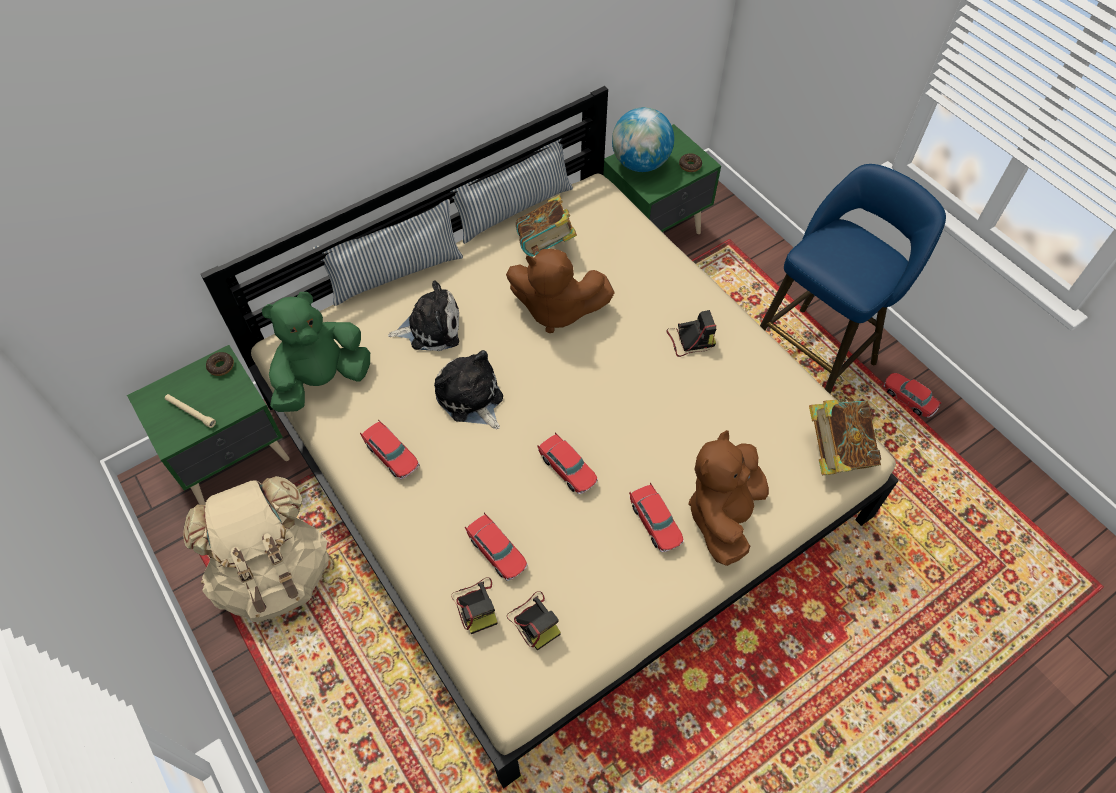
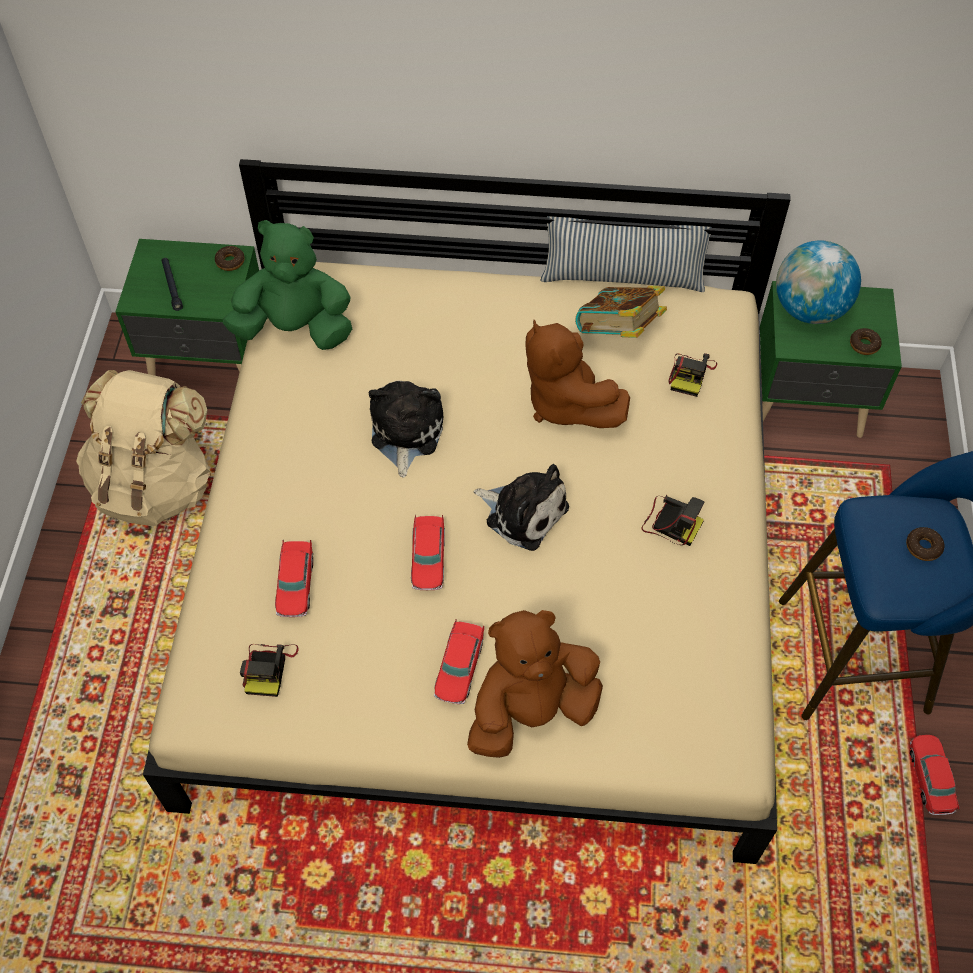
camera: 40 degrees right, 0 degrees up
(191, 412) = (172, 286): beige flashlight -> black flashlight
(391, 455) = (290, 435): toy car -> none
(396, 274) = (450, 272): pillow -> none
(430, 328) = (432, 343): plush toy -> plush toy (523, 512)
(476, 605) = (235, 617): camera -> camera (690, 374)
(836, 450) = (712, 740): book -> none
(856, 252) = (923, 547): none -> donut

